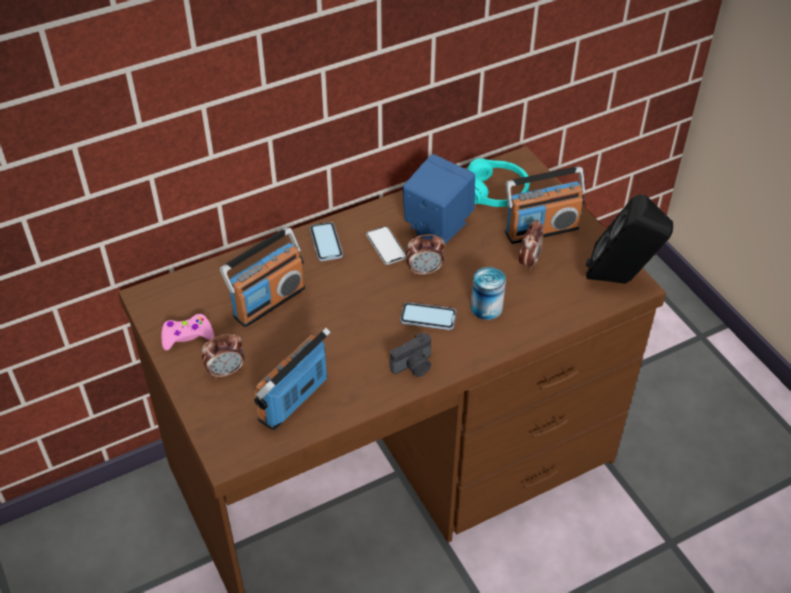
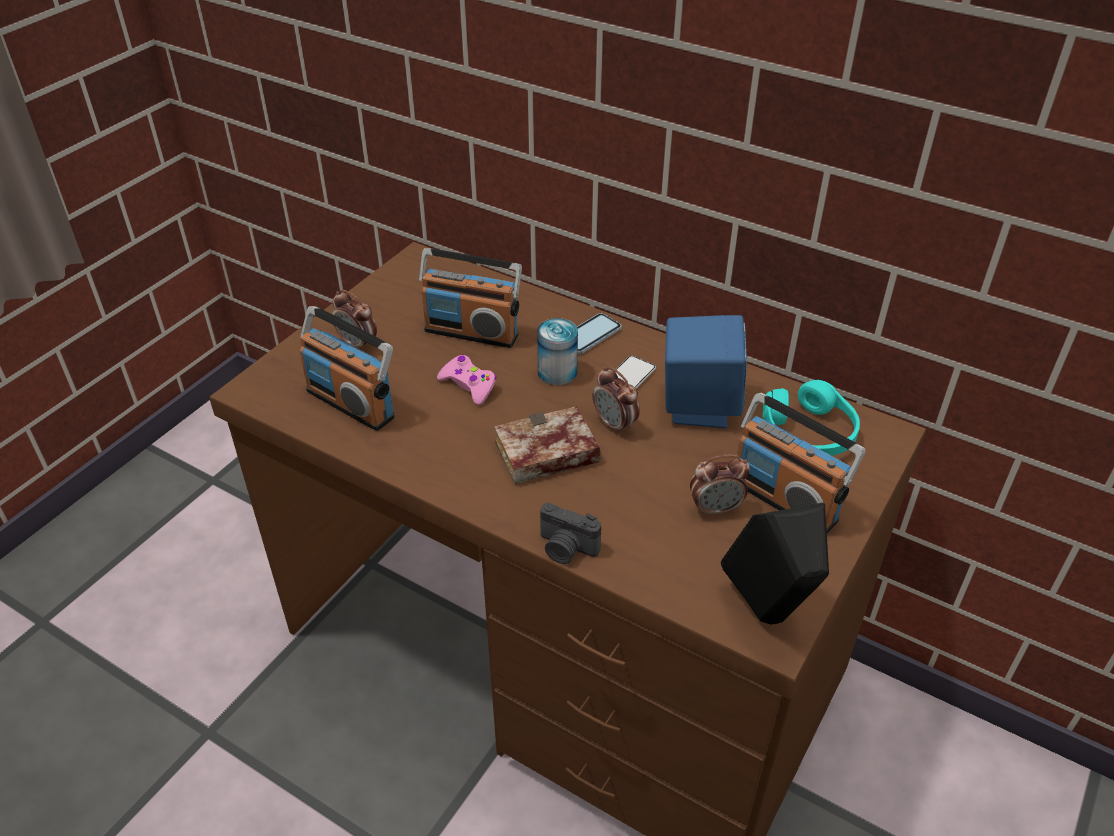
camera: 60 degrees right, 5 degrees down
(187, 336) = (386, 302): pink game controller -> pink game controller (469, 385)
(294, 399) = (351, 403): radio -> radio turned 150 degrees counterclockwise
(414, 366) = (459, 473): camera -> camera (566, 549)
(428, 317) = (544, 456): phone -> book
(486, 308) = (601, 499): can -> can (557, 372)

